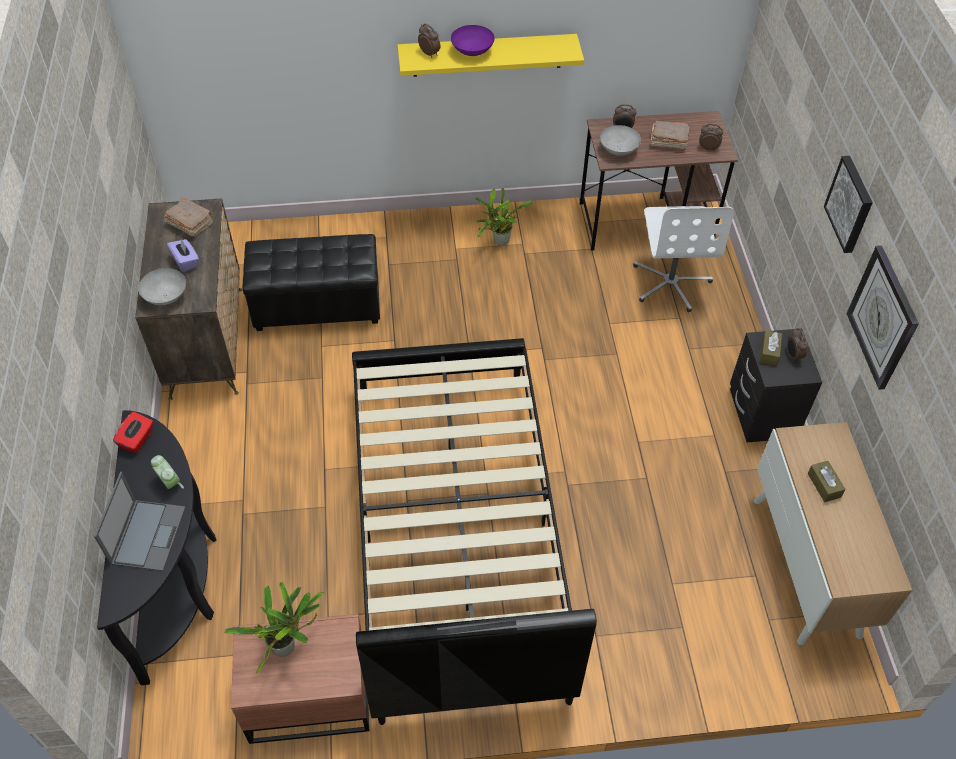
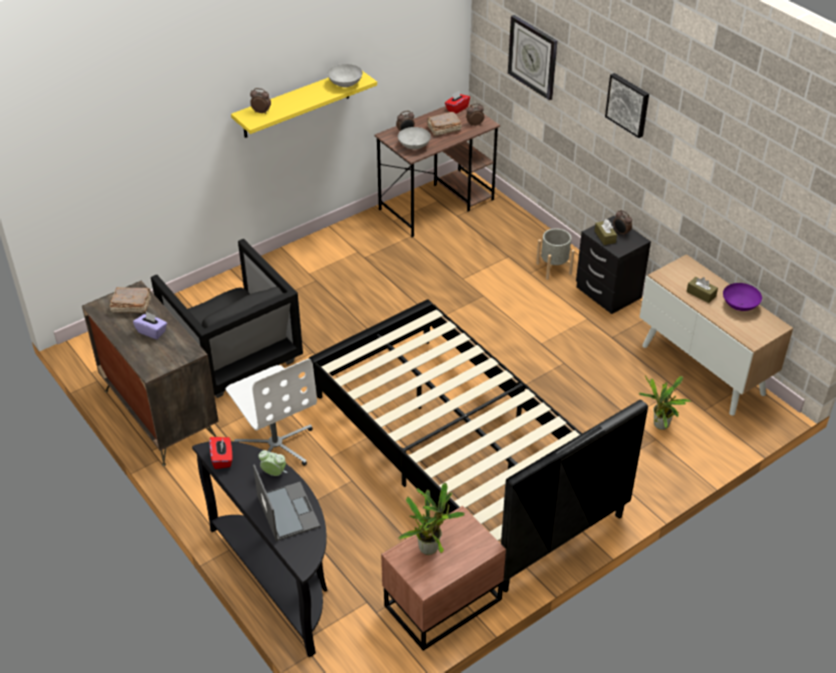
camera: 30 degrees left, 10 degrees down
(166, 296) = (158, 360): grey bowl -> grey bowl (345, 84)
(317, 307) = (232, 354): black ottoman -> black armchair
(472, 51) = (292, 100): purple bowl -> purple bowl (739, 305)
(499, 242) = (339, 257): potted plant -> potted plant (660, 426)
(671, 282) = (485, 236): white office chair -> white office chair (276, 445)
(703, 121) = (457, 108): none -> red tissue box
(720, 355) = (553, 268): none -> grey planter
(883, 318) = (690, 164): wall clock -> wall clock (533, 57)

